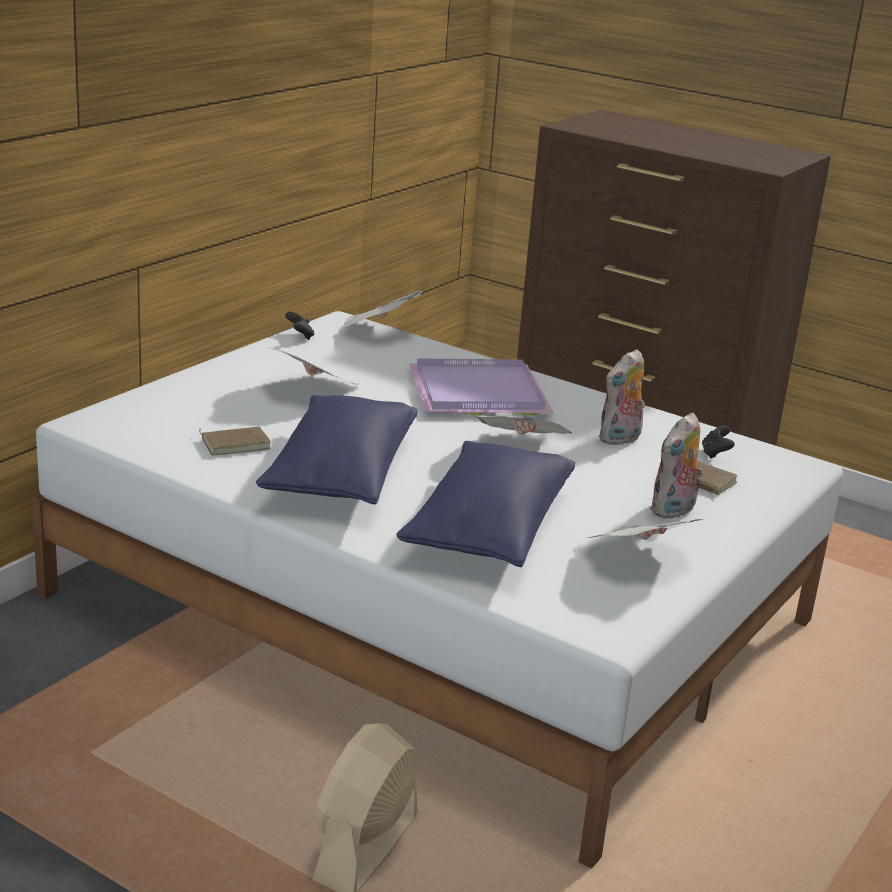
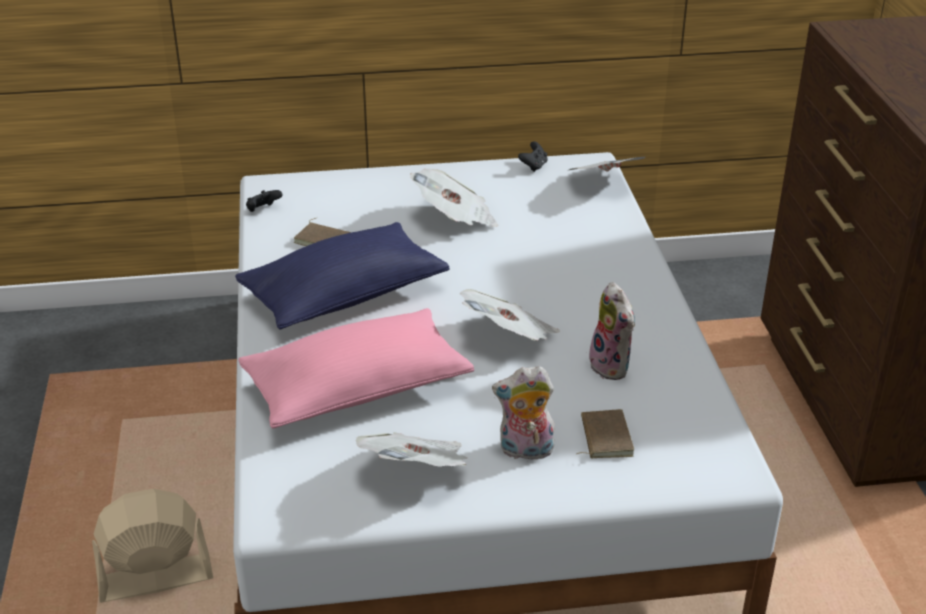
camera: 50 degrees right, 10 degrees up
(481, 394) = (577, 273): purple tray -> none
(488, 529) = (357, 389): blue pillow -> pink pillow
(620, 439) = (613, 366): plush toy -> plush toy turned 120 degrees counterclockwise
(715, 454) = (672, 421): black game controller -> black game controller (263, 210)

